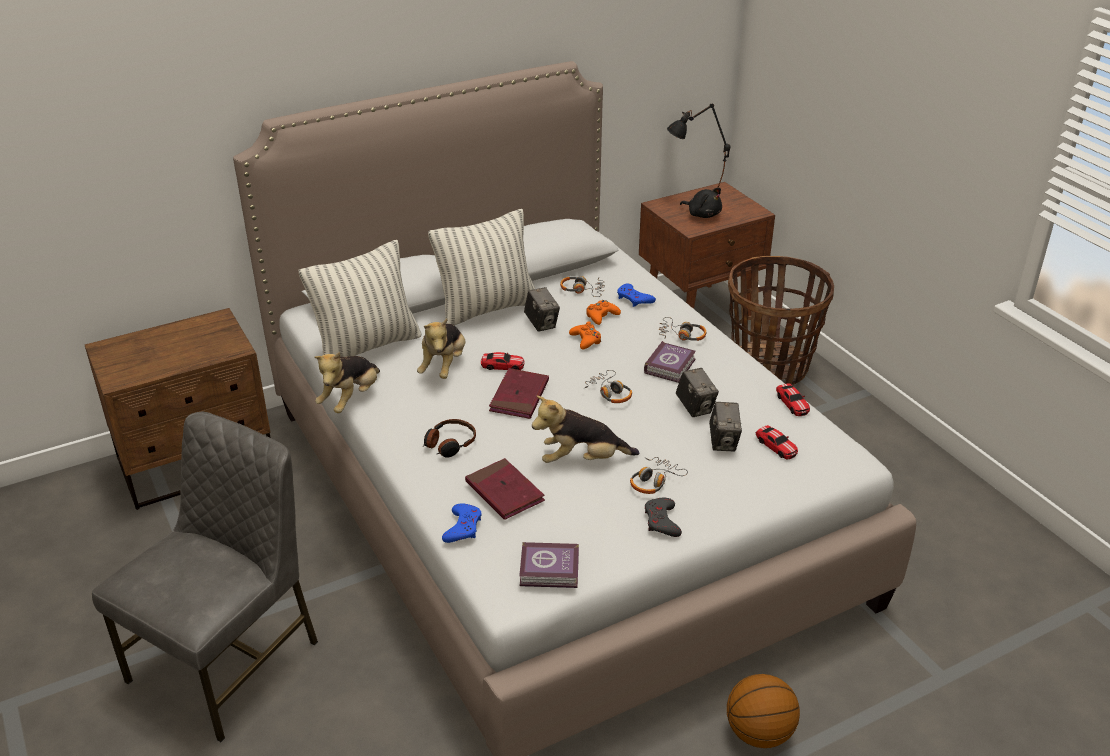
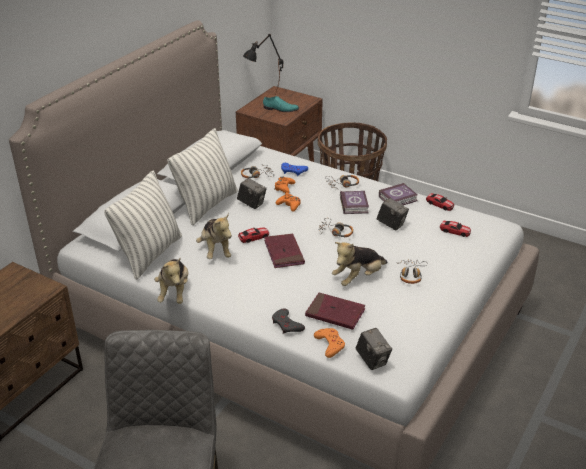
camera: 30 degrees left, 0 degrees up
(449, 444) = (269, 297): headphones -> none
(463, 527) = (330, 344): blue game controller -> orange game controller
(551, 571) = (407, 348): book -> book (399, 199)
(662, 521) = (437, 296): grey game controller -> grey game controller (287, 324)
(702, 214) = (280, 109): black plush toy -> turquoise shoe
(723, 442) = (425, 239): camera -> camera (372, 360)
(759, 733) = (516, 405): basketball -> none

